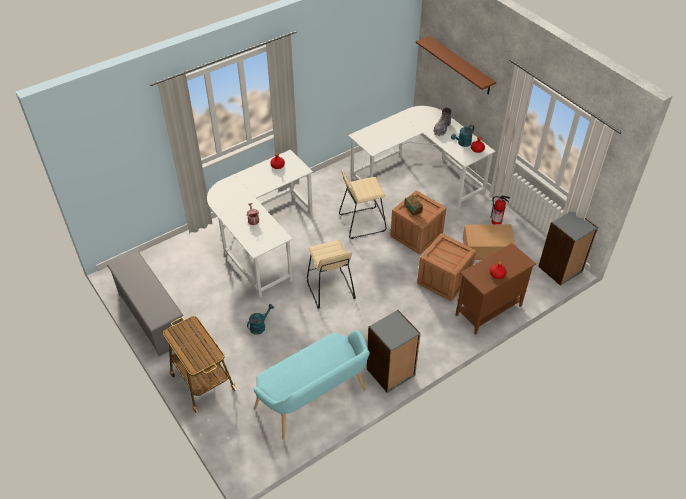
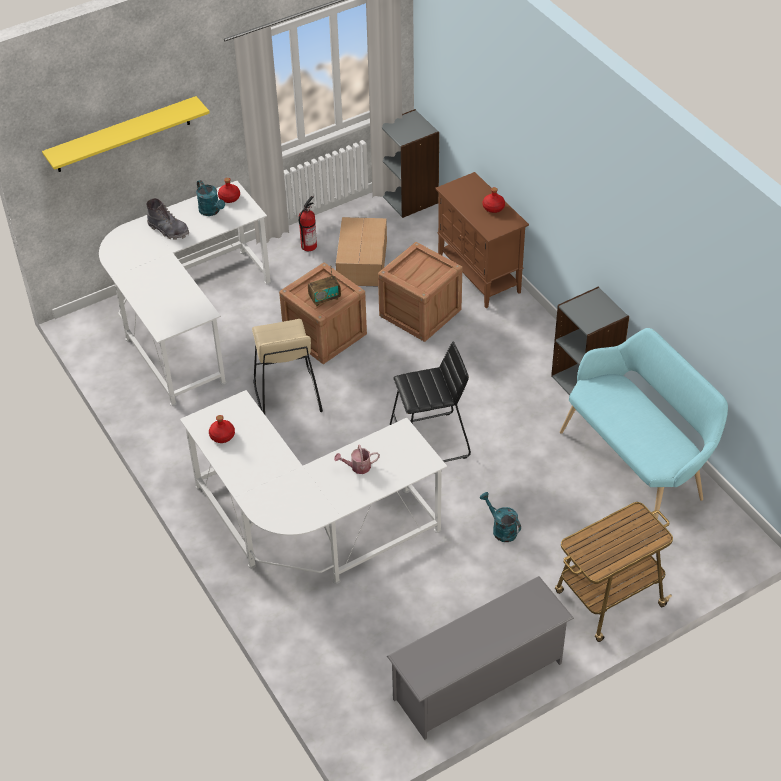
camera: 85 degrees left, 0 degrees up
(330, 289) = (430, 441): beige stool -> black stool
(460, 65) = (122, 135): brown shelf -> yellow shelf

